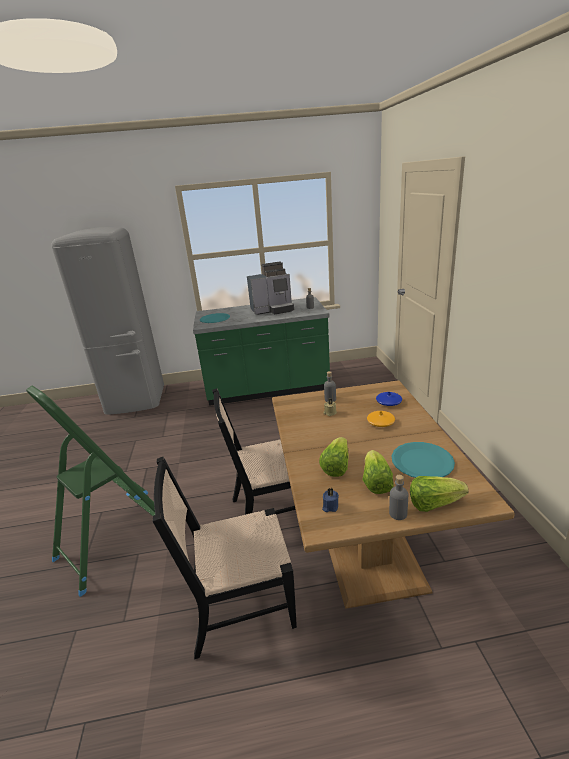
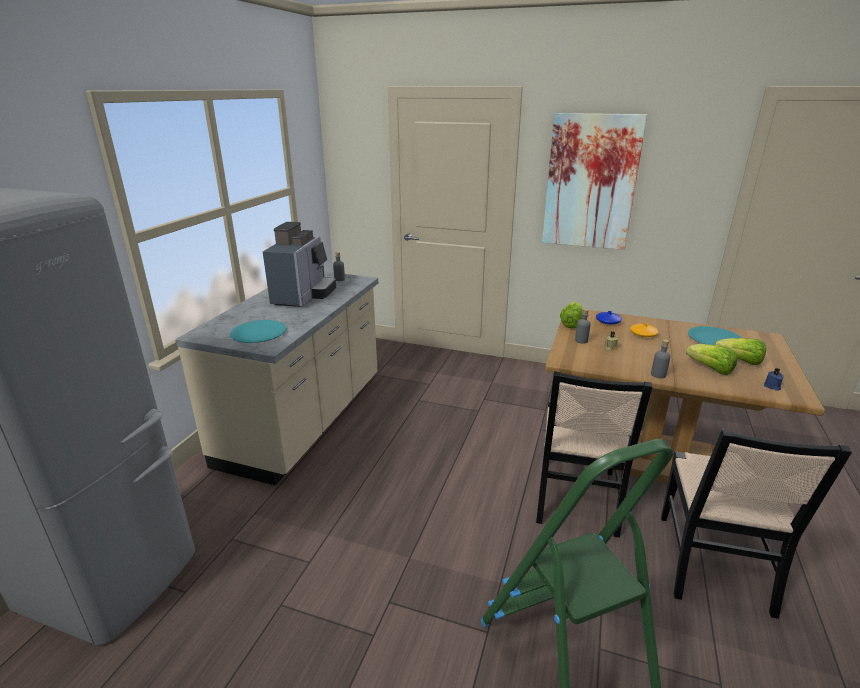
camera: 65 degrees left, 0 degrees up
(267, 389) = (305, 421): green counter -> beige counter
(398, 514) = (783, 365): grey bottle -> grey bottle (658, 375)
(434, 503) = (771, 351): lettuce -> lettuce (571, 323)
(497, 264) = (590, 182): none -> picture

